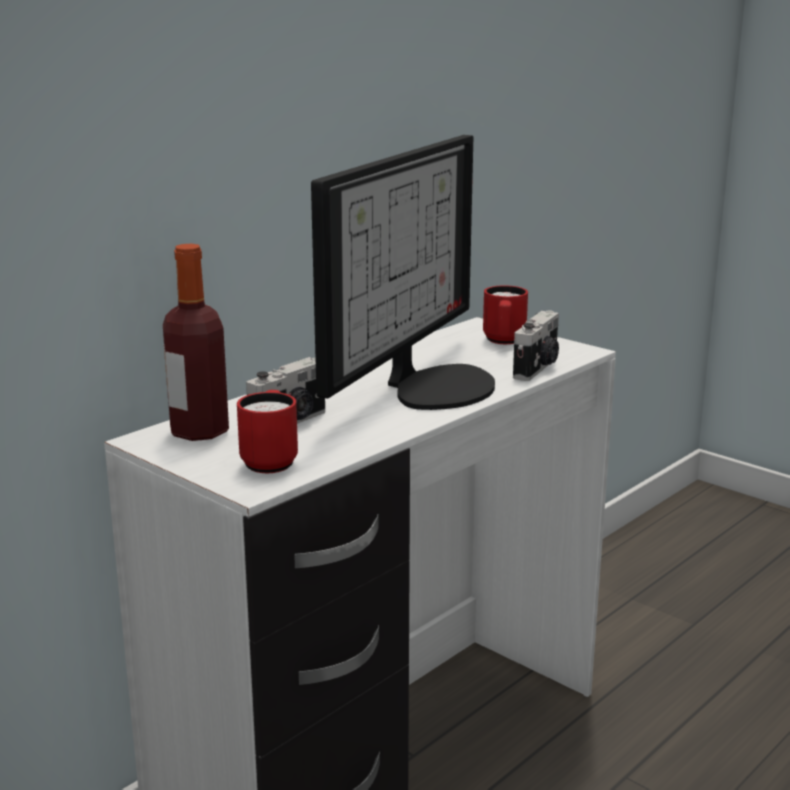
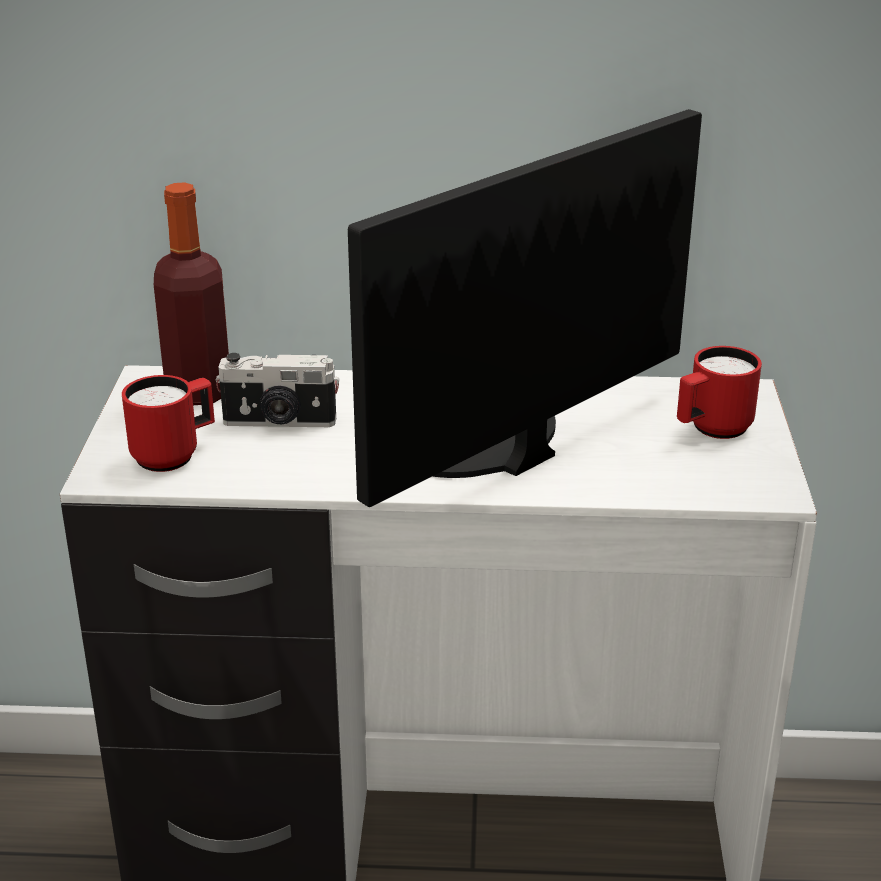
camera: 50 degrees right, 10 degrees up
(432, 385) = (495, 448): monitor -> monitor turned 150 degrees clockwise
(537, 368) = (656, 486): camera -> none

